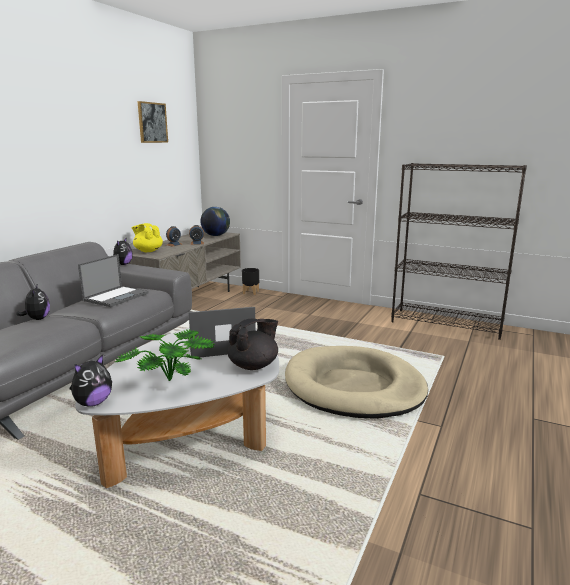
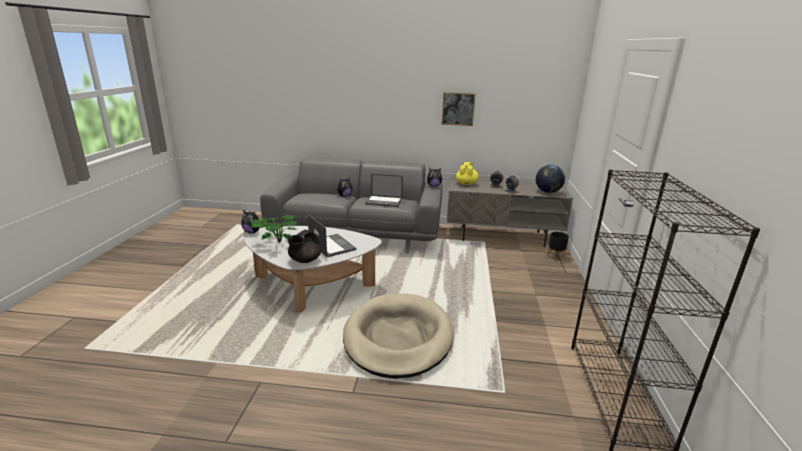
camera: 70 degrees right, 5 degrees up
(152, 122) = (516, 81): picture -> picture (458, 109)
(254, 366) = (304, 260): black teapot -> black teapot turned 90 degrees clockwise

